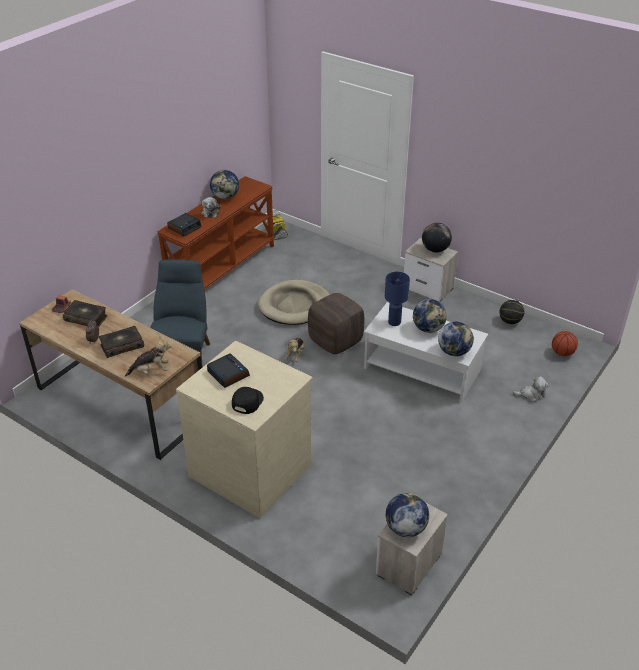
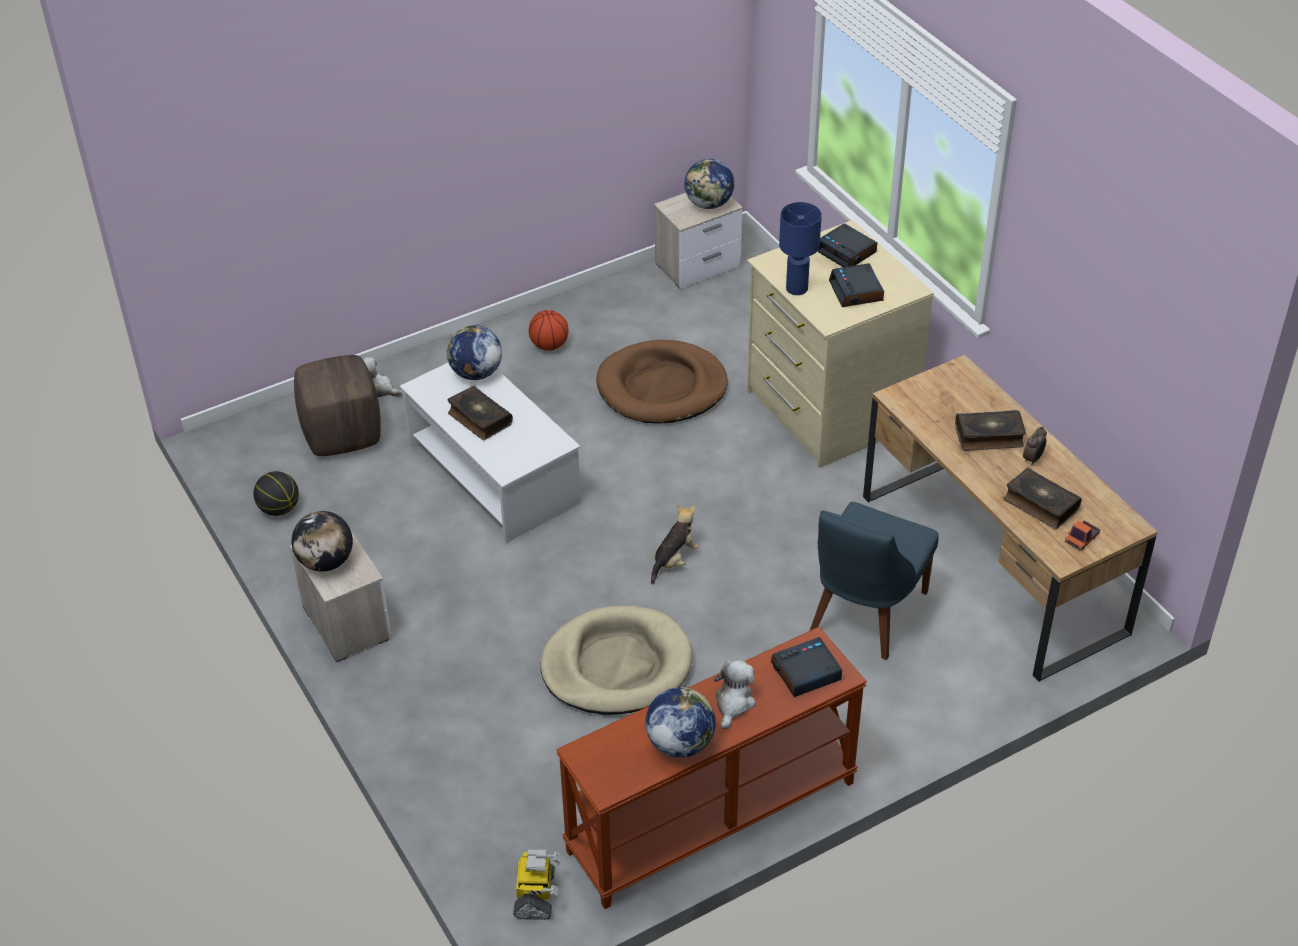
camera: 155 degrees left, 5 degrees up
(151, 371) = (953, 384): plush toy -> none
(247, 401) = (847, 252): black cap -> alarm clock
(335, 341) = (592, 564): brown ottoman -> brown ottoman (342, 434)
(366, 450) = (662, 387): none -> brown dog bed
(394, 322) = (521, 445): blue table lamp -> blue table lamp (796, 288)
(428, 328) = (479, 419): globe -> book
(562, 353) = (263, 432): basketball -> basketball (549, 345)

